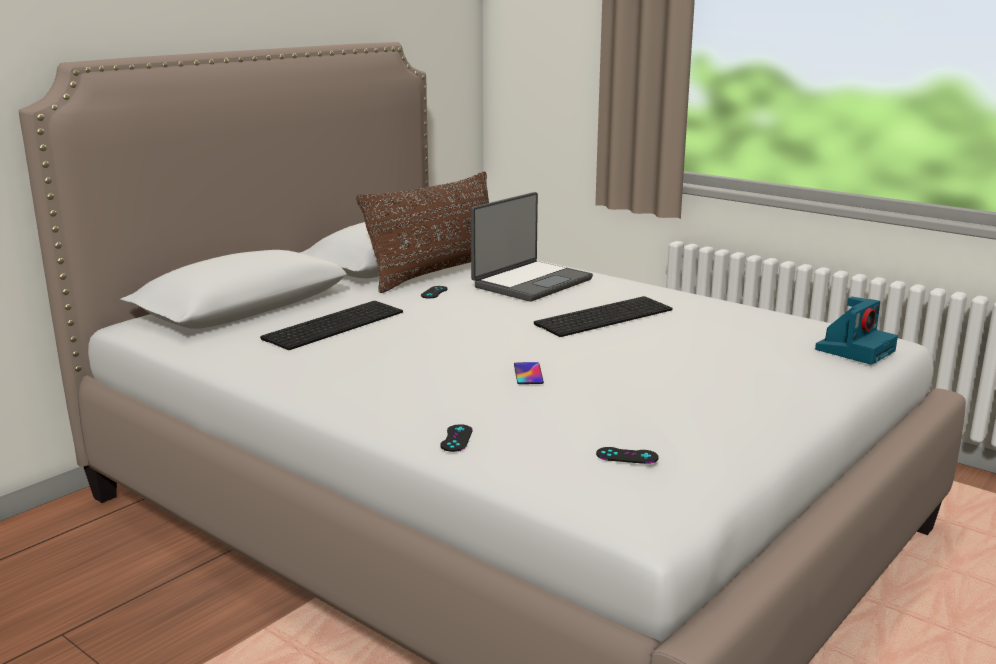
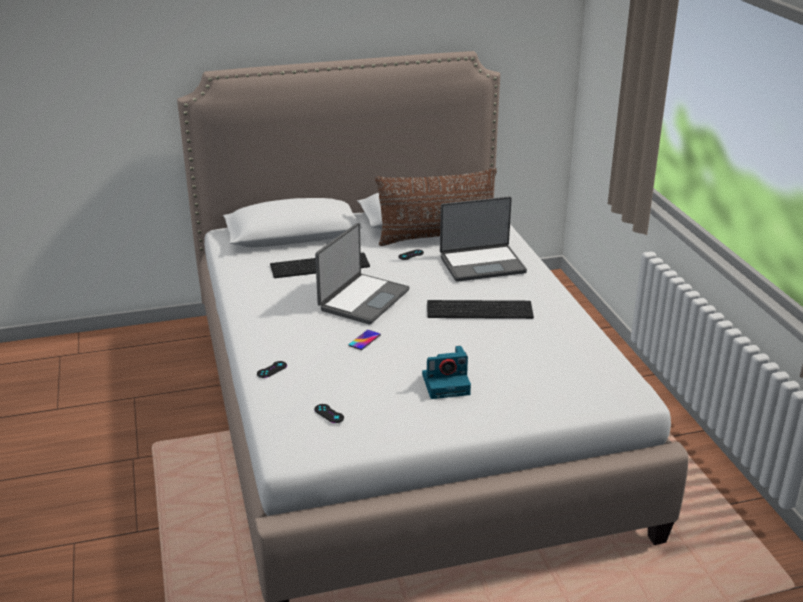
camera: 35 degrees right, 10 degrees up
(451, 340) = (362, 299): none -> laptop
(855, 349) = (597, 393): camera -> camera (447, 384)

